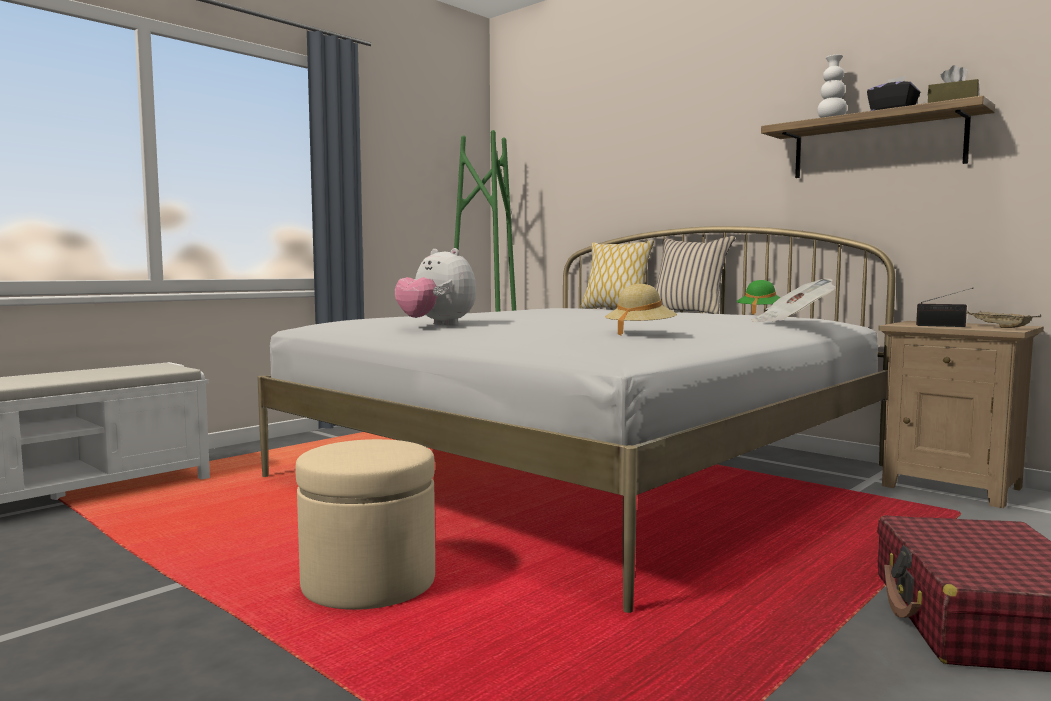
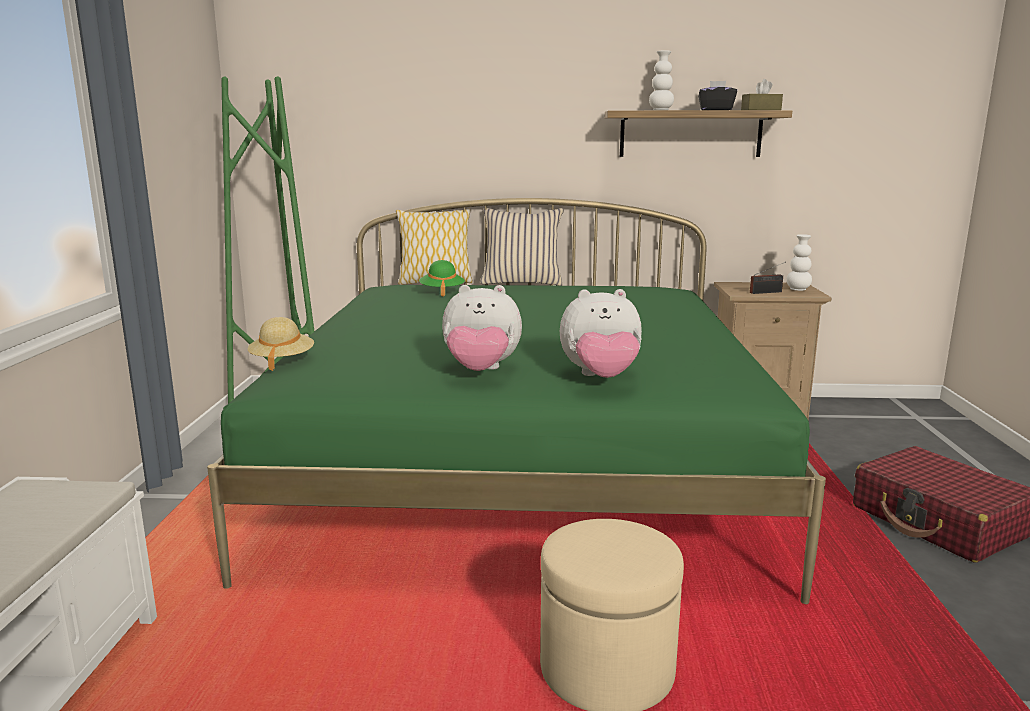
camera: 40 degrees left, 10 degrees up
(503, 332) = (601, 377): none -> plush toy
(584, 471) = (523, 467): white bed -> green bed
(640, 333) = (697, 356): beige hat -> beige hat (282, 361)
(760, 313) = (604, 284): green hat -> green hat (442, 292)
(792, 322) = (690, 304): newspaper -> none
(999, 327) = (798, 289): beige tray -> white vase

